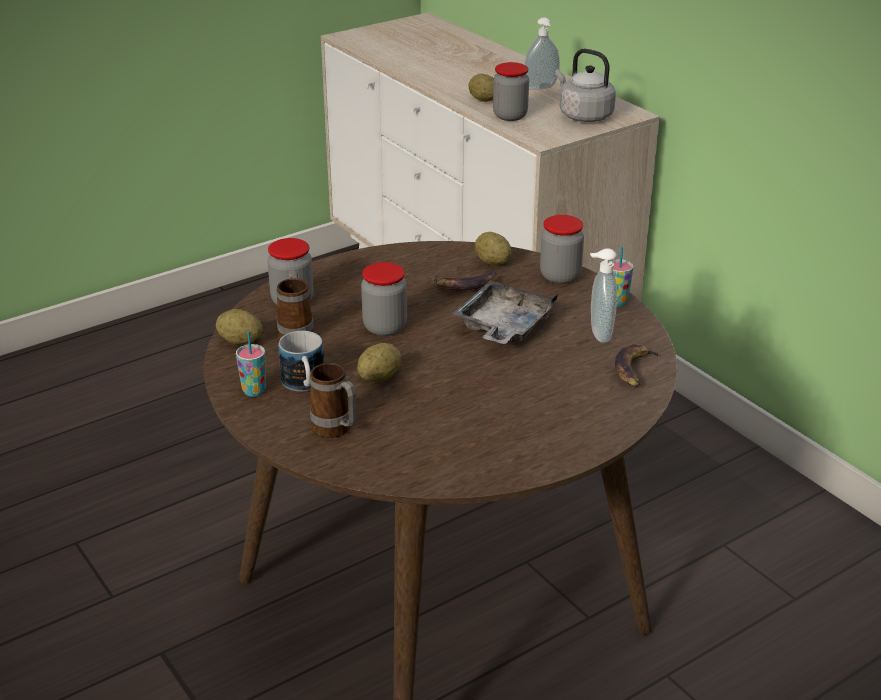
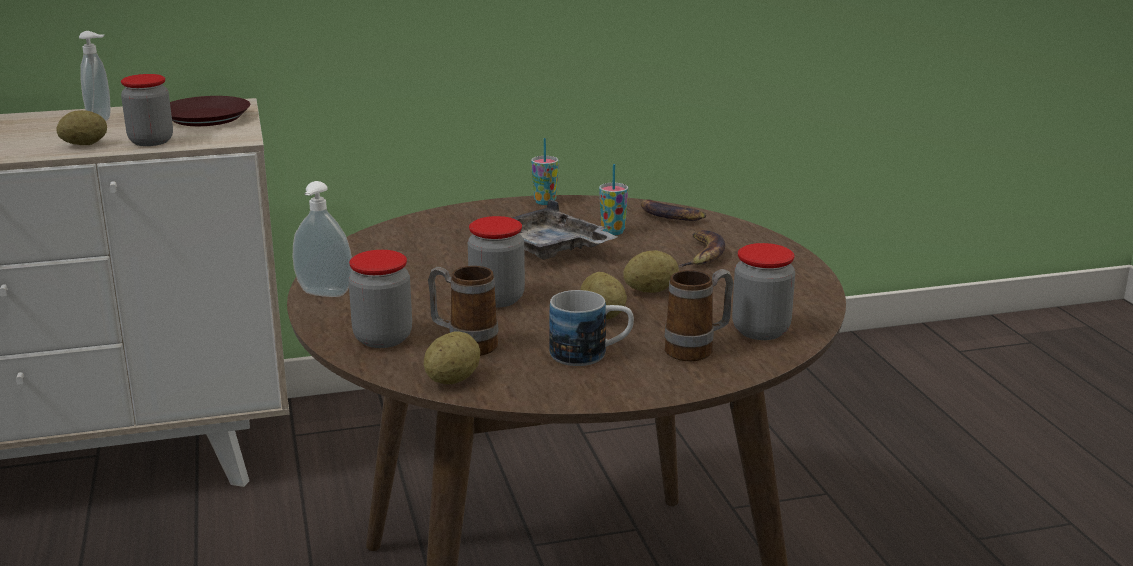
camera: 70 degrees left, 10 degrees down
(254, 391) = (581, 384): cup -> cup (613, 232)
(467, 285) = (445, 251): banana -> banana (702, 254)
(492, 262) = (408, 233): potato -> potato (650, 291)
(560, 276) = (471, 213): jar -> jar (760, 331)
(583, 115) = (206, 118): grey kettle -> brown plate
(598, 334) = (598, 218): soap dispenser -> soap dispenser (323, 294)

